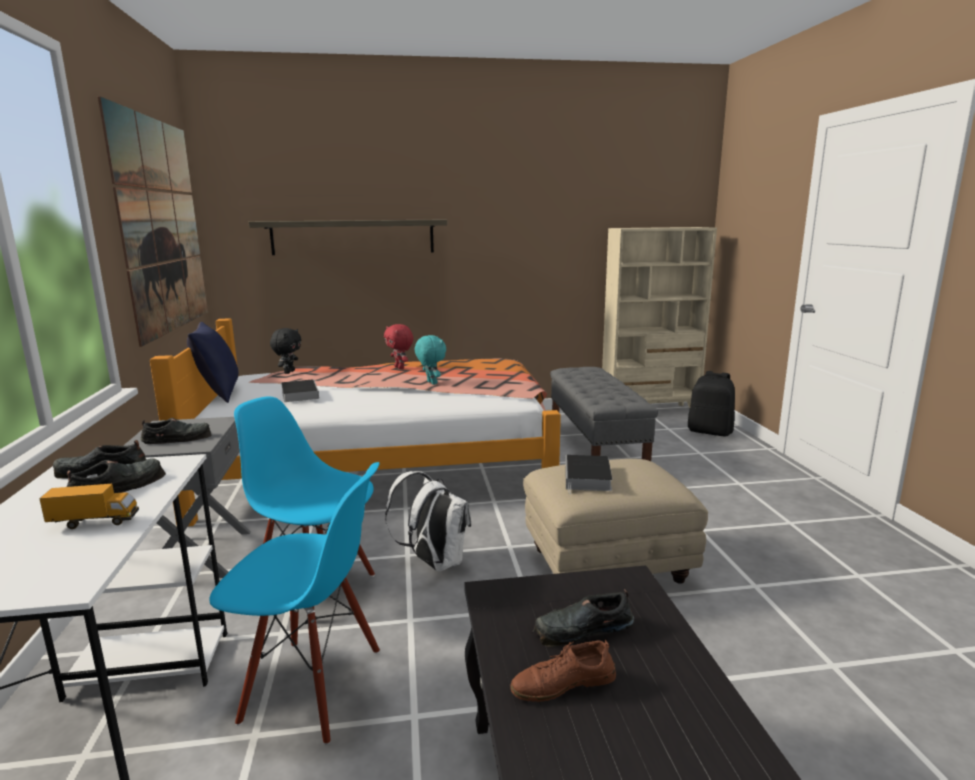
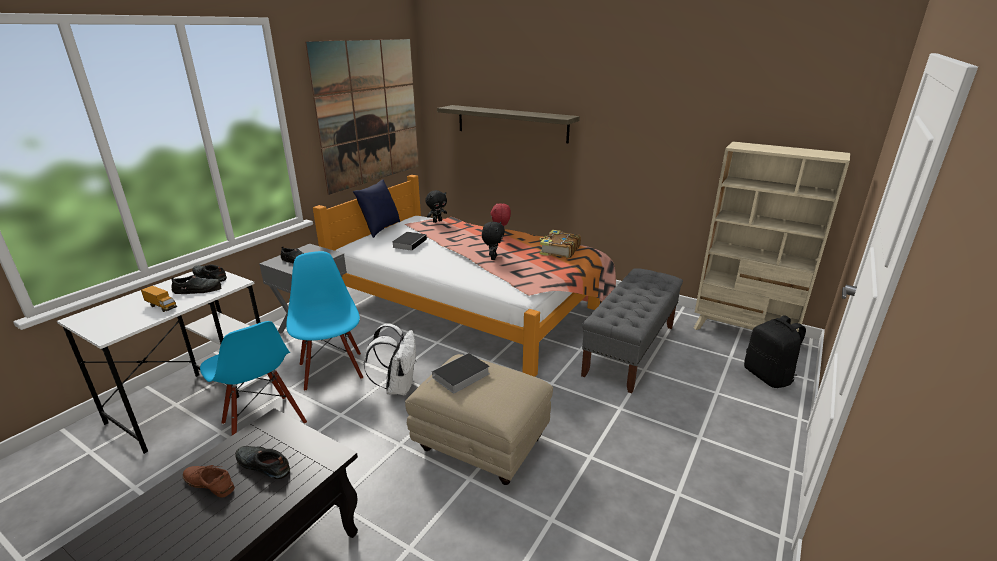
camera: 40 degrees right, 10 degrees up
(431, 383) = (493, 258): turquoise plush toy -> black plush toy
(483, 365) = (559, 250): none -> book

